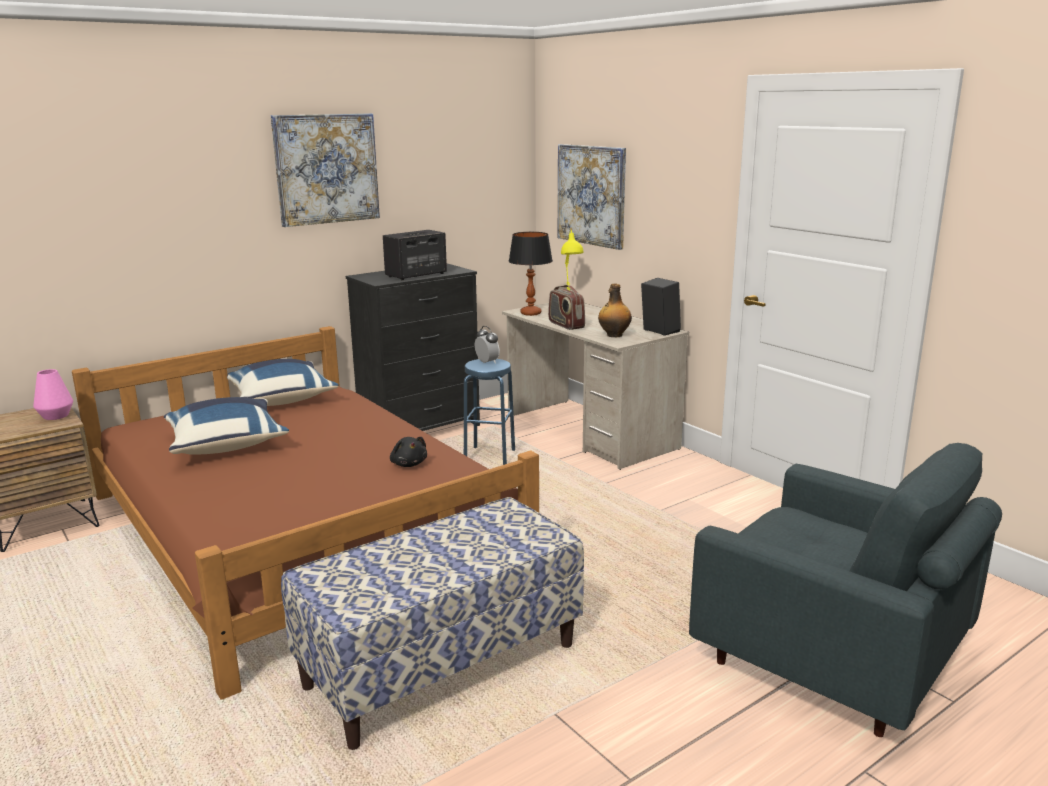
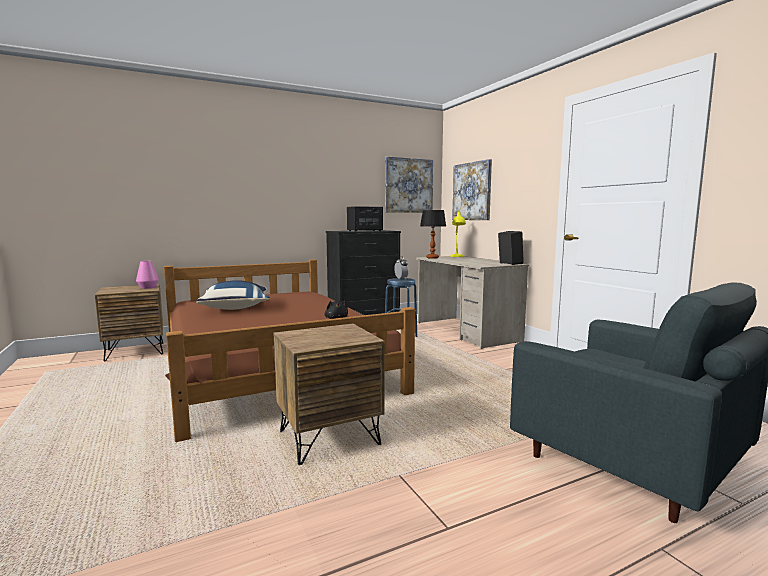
camera: 10 degrees right, 10 degrees down
(282, 399) = (280, 294): blue pillow -> none
(326, 169) = (318, 170): picture -> picture (408, 185)
(442, 665) = (329, 437): bench -> brown nightstand
(566, 325) = (451, 261): radio -> none
(614, 335) = (480, 264): bottle -> none

